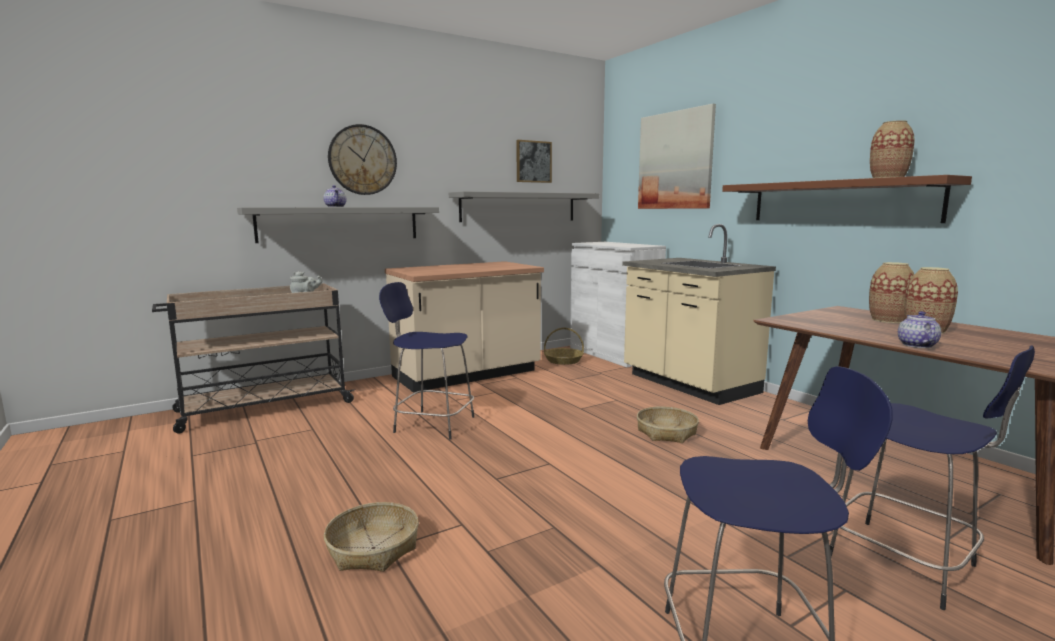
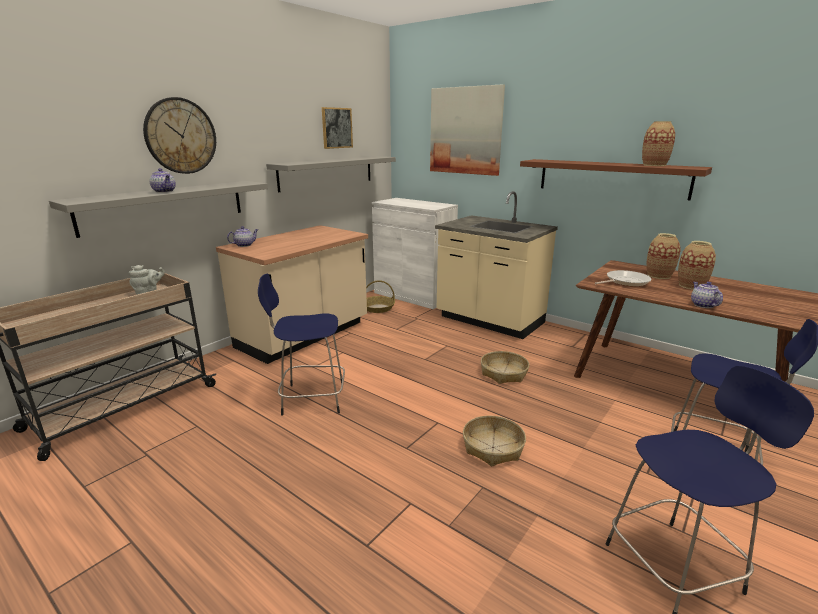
camera: 20 degrees left, 10 degrees up
(373, 548) = (353, 549): basket -> basket (493, 447)
(411, 268) = (244, 245): none -> teapot
(828, 321) = (625, 281): none -> frying pan

